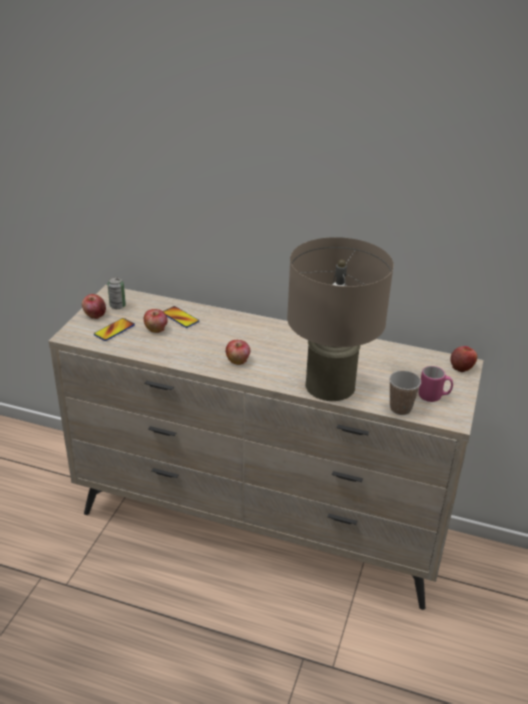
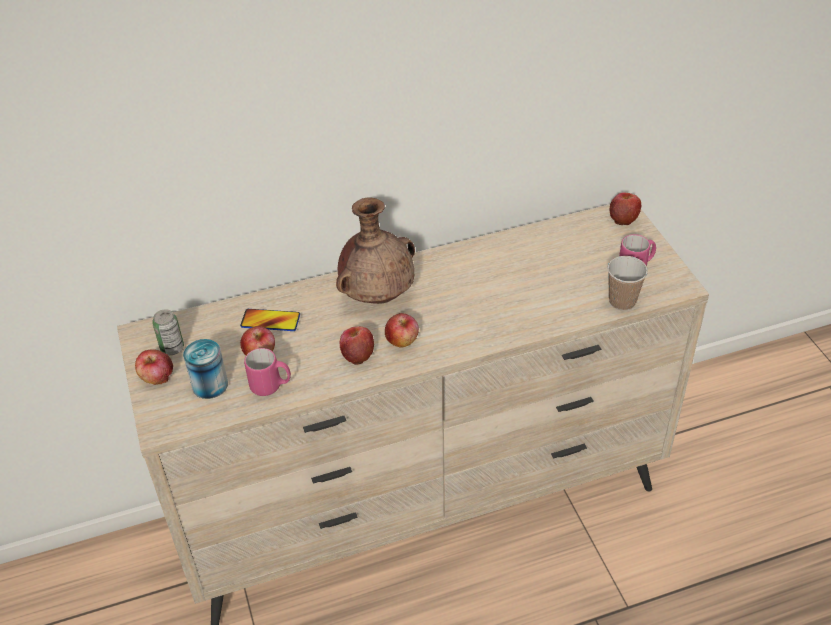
camera: 35 degrees left, 10 degrees up
(114, 330) = (210, 385): phone -> can
(142, 346) = (271, 386): none -> pink mug
(205, 354) = (357, 354): none -> apple
(253, 334) = (378, 296): none -> brown vase
(330, 385) = (529, 315): beige table lamp -> none

